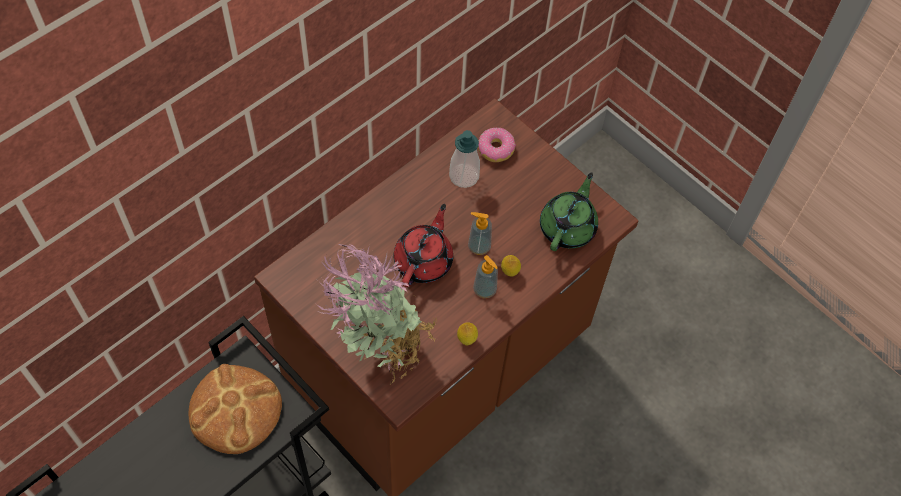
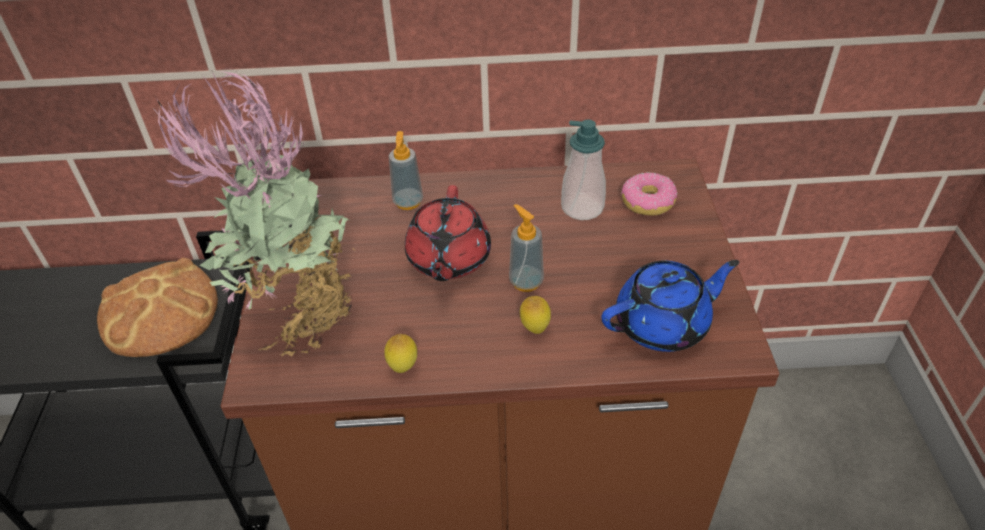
camera: 45 degrees right, 15 degrees down
(424, 261) = (448, 259): red teapot -> red teapot turned 120 degrees clockwise
(484, 290) = (484, 328): soap dispenser -> soap dispenser (408, 202)
(568, 227) = (663, 324): green teapot -> blue teapot

